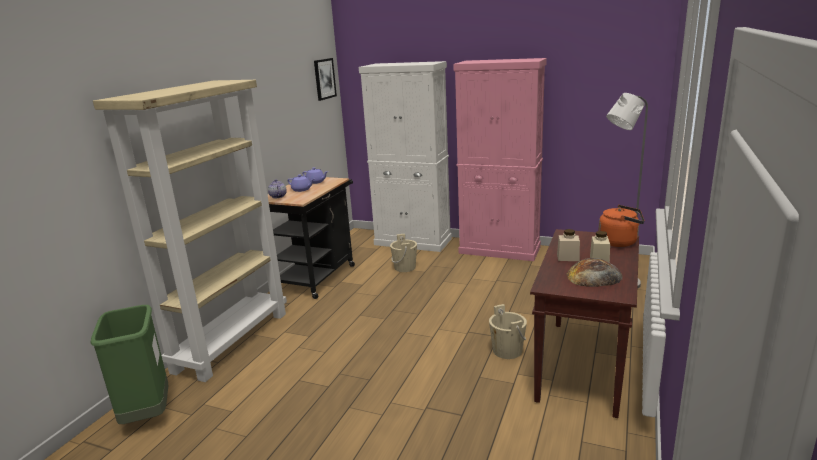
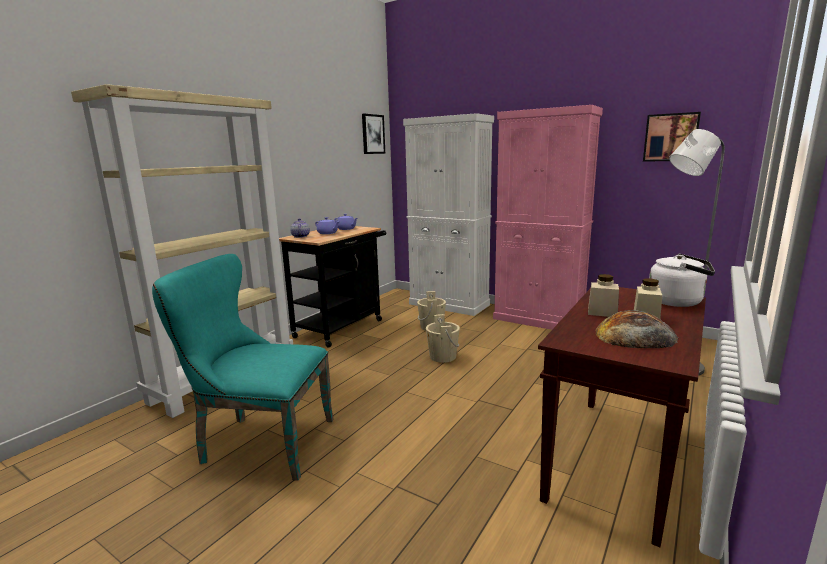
camera: 10 degrees right, 5 degrees down
(147, 414) = (93, 445): green trash can -> none
(298, 391) = (259, 442): none -> turquoise chair
(507, 351) = (520, 428): beige bucket -> beige bucket (442, 356)
(605, 85) = (671, 137): none -> picture
(620, 242) = (678, 302): orange kettle -> white kettle

